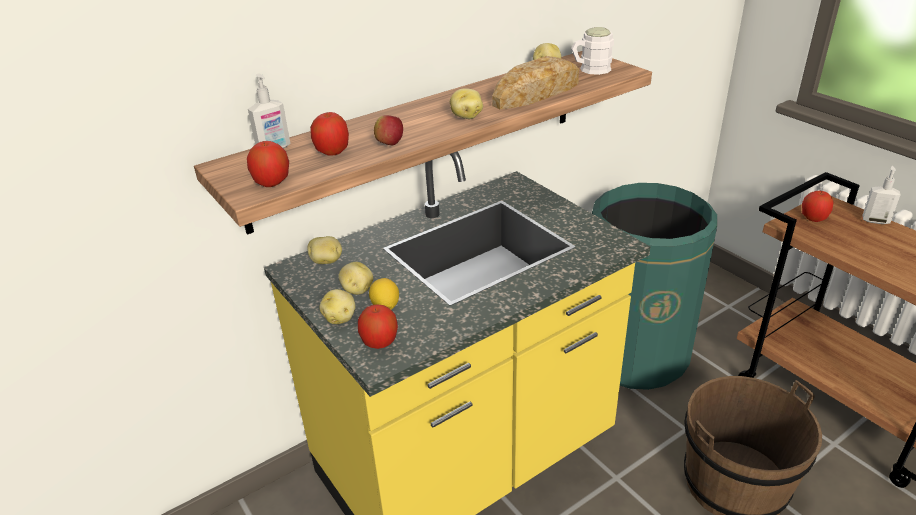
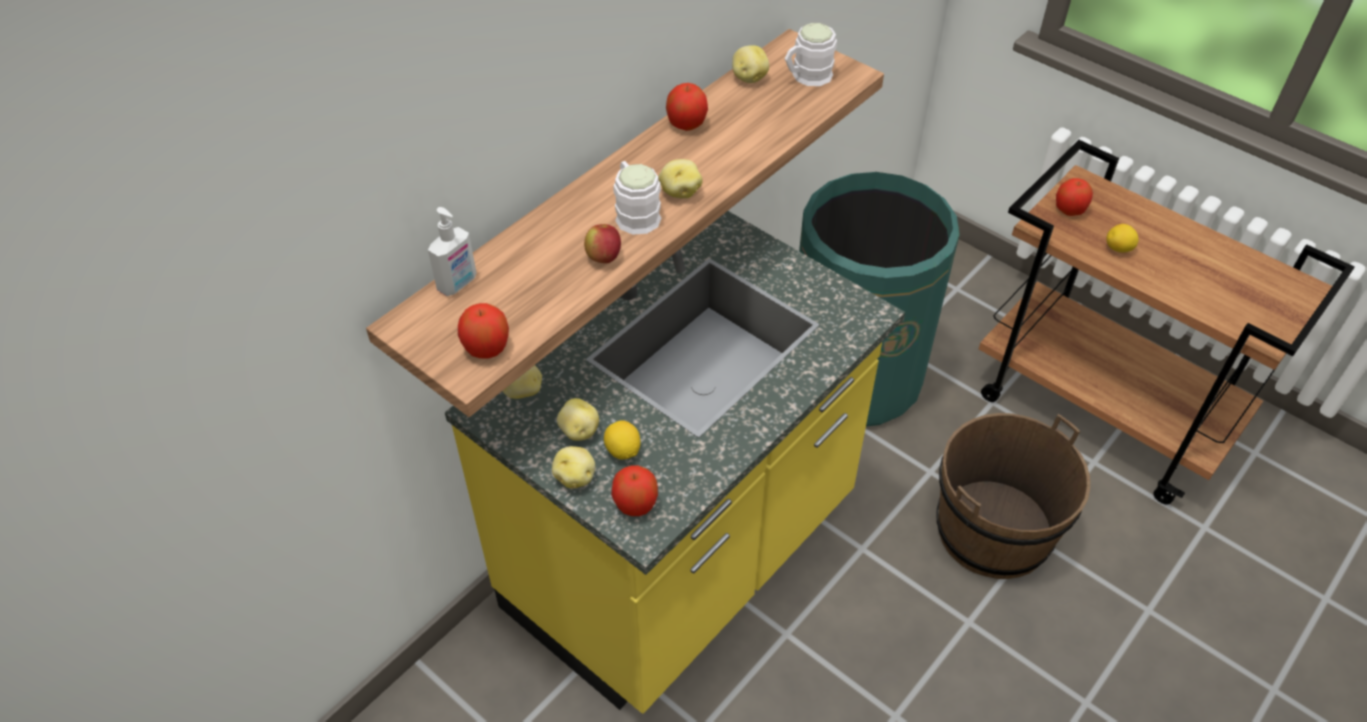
camera: 15 degrees left, 15 degrees up
(332, 151) = (537, 280): apple -> apple (687, 124)
(426, 124) = (634, 213): none -> white mug
(536, 93) = (752, 134): bread -> none
(854, 246) = (1118, 249): none -> lemon
(875, 220) = (1138, 205): soap dispenser -> none

